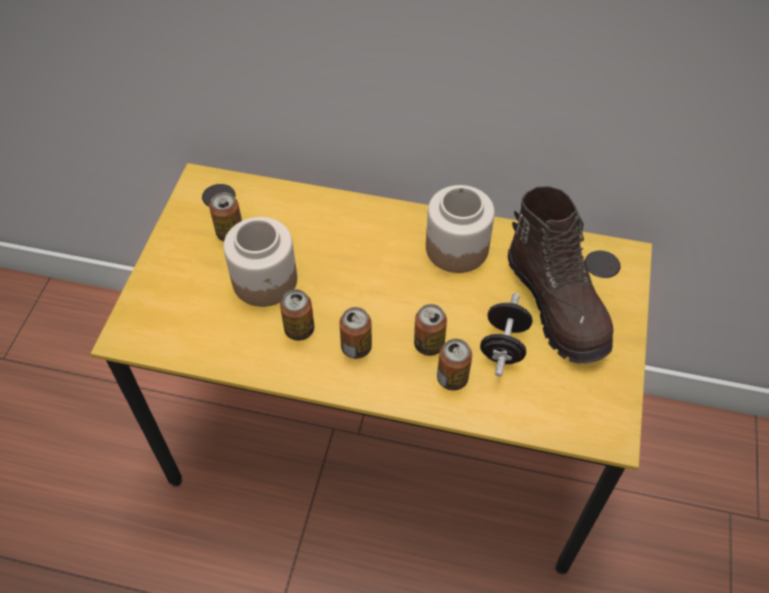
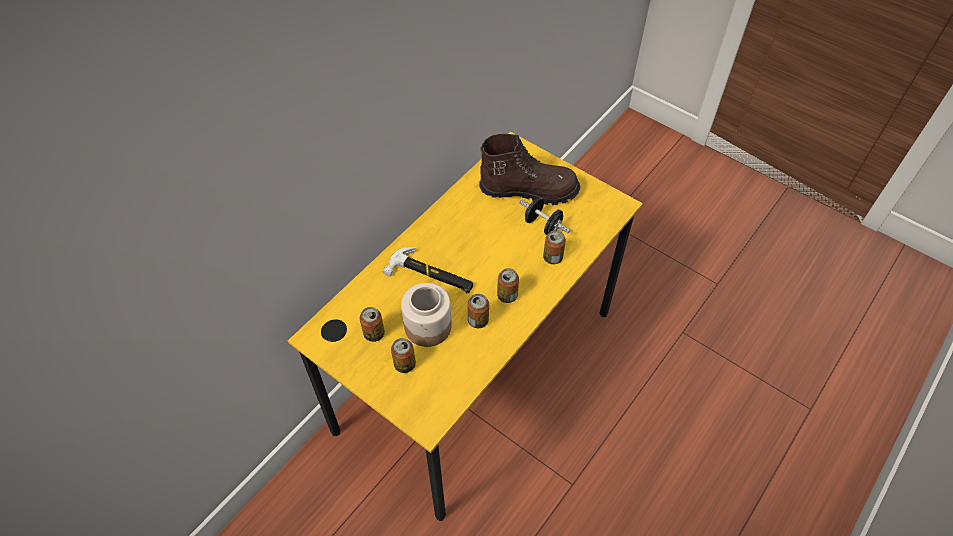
camera: 65 degrees left, 0 degrees up
(343, 253) = (431, 276): none -> hammer
(429, 344) = (524, 259): can -> can (404, 364)
(456, 247) = (461, 217): jar -> none

